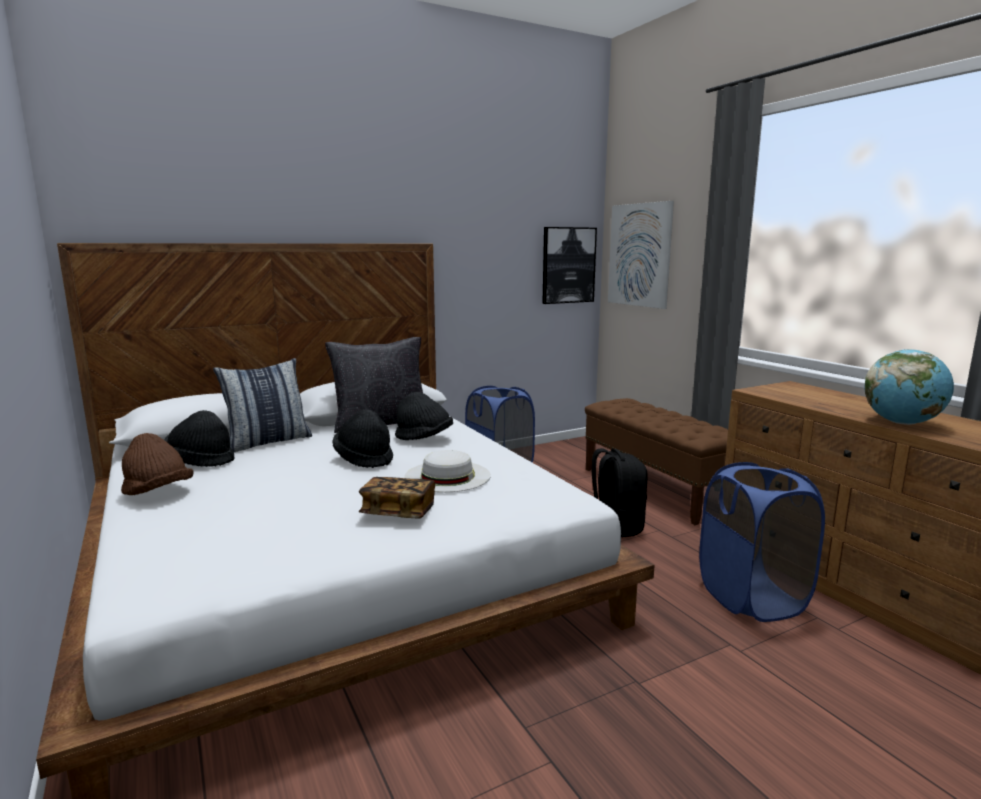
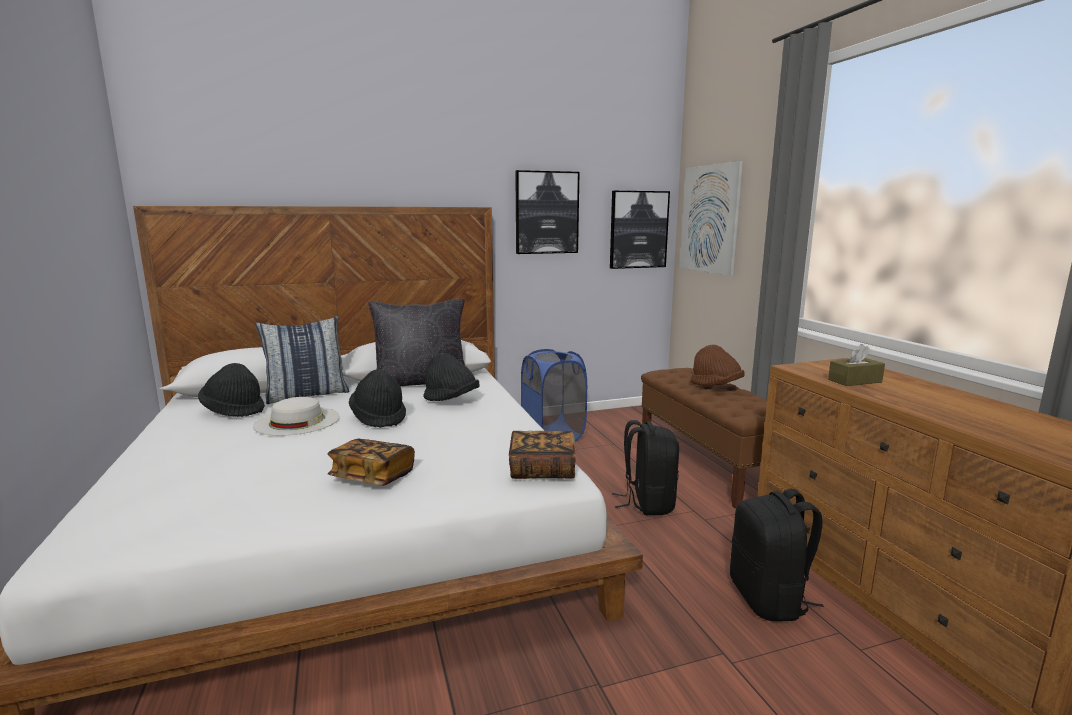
camera: 10 degrees right, 0 degrees up
(158, 493) = (174, 439): brown hat -> brown hat (716, 386)
(447, 476) = (446, 441): white hat -> white hat (297, 421)
(483, 249) = (546, 212): none -> picture
(555, 495) = (542, 470): none -> book
(752, 598) = (769, 599): blue laundry basket -> black backpack
(810, 399) = (854, 381): none -> brown tissue box
(901, 423) = (951, 415): globe -> none

